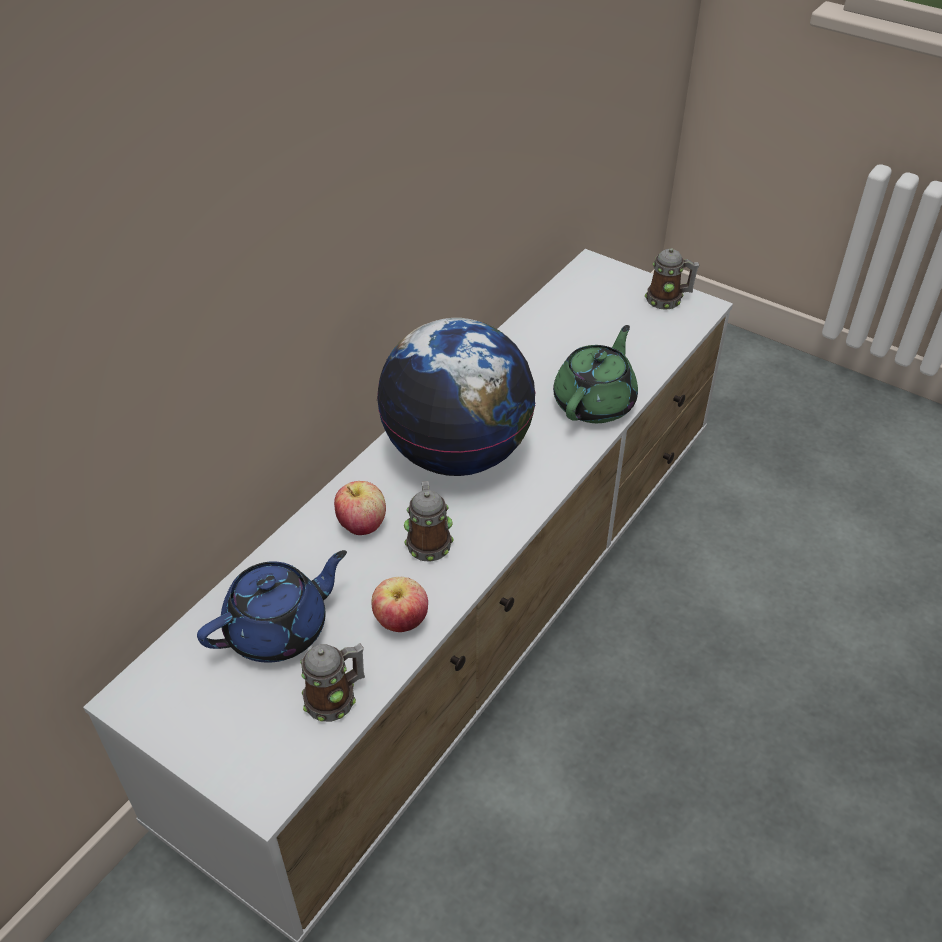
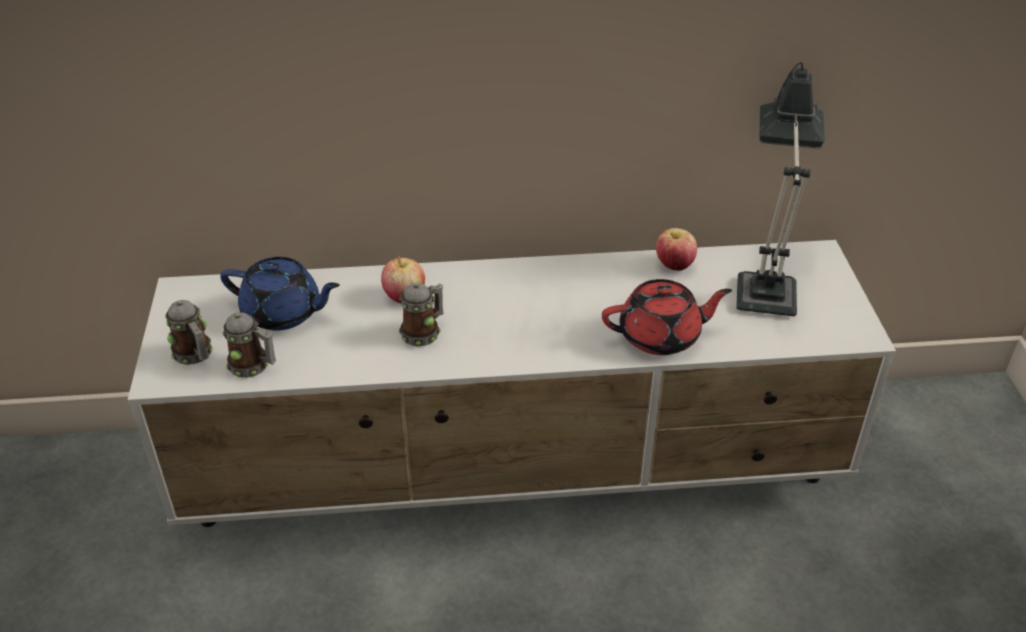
camera: 50 degrees right, 5 degrees down
(401, 621) = (341, 359): apple -> apple (674, 265)
(458, 453) = (521, 300): globe -> none
(595, 402) = (661, 336): green teapot -> red teapot
(598, 314) = (766, 286): none -> table lamp
(668, 300) = (841, 313): mug -> mug (195, 355)

